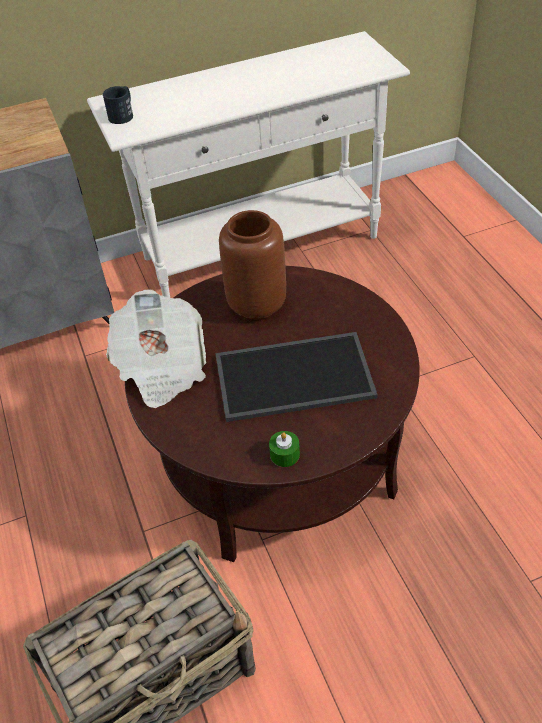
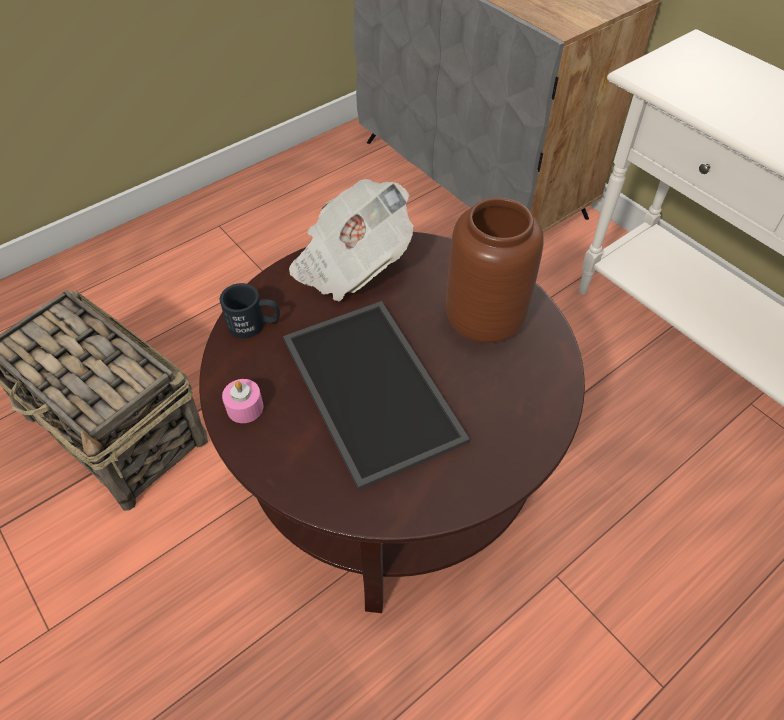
camera: 70 degrees right, 5 degrees up
(123, 114) = (681, 62): black mug -> black mug (254, 324)
(284, 454) = (245, 407): green candle -> pink candle

